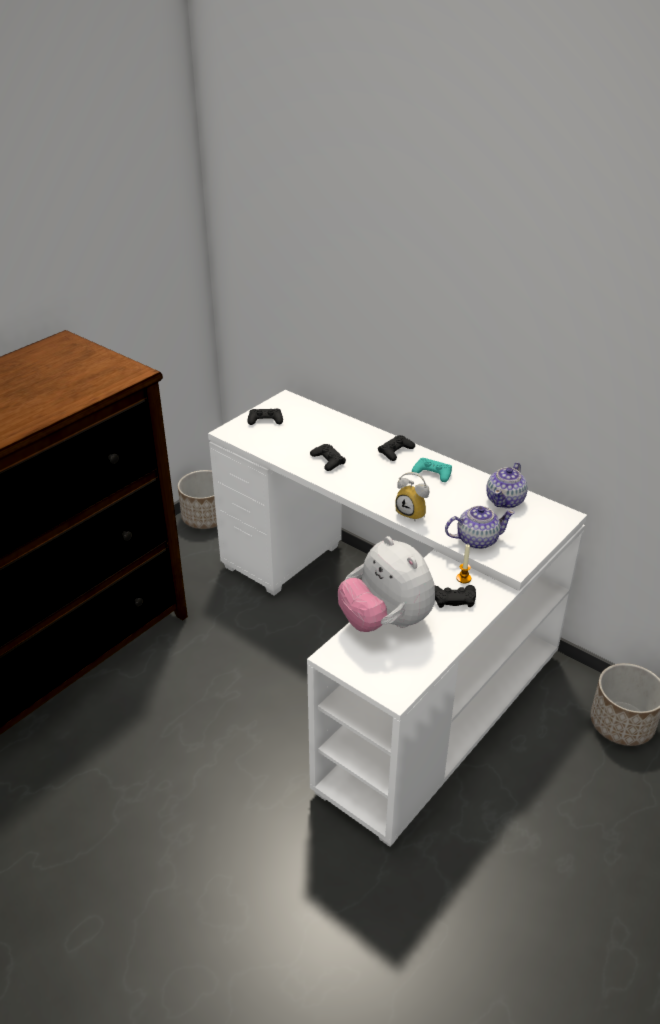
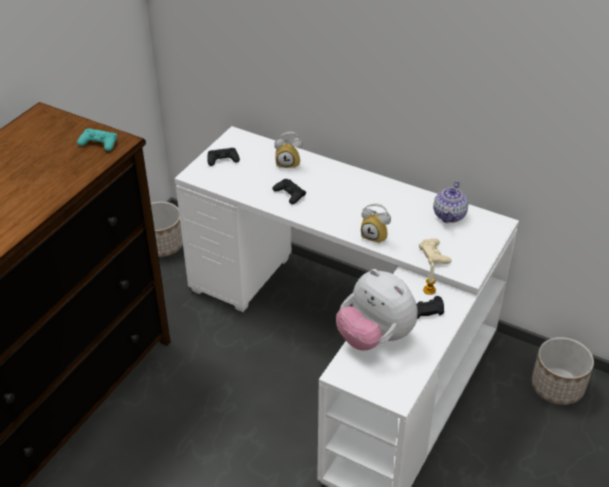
camera: 10 degrees left, 5 degrees up
(336, 431) = (289, 163): none -> alarm clock
(395, 451) = (346, 178): black game controller -> none
(432, 473) = (383, 196): turquoise game controller -> turquoise game controller (99, 143)
(476, 540) = (434, 255): teapot -> beige game controller

